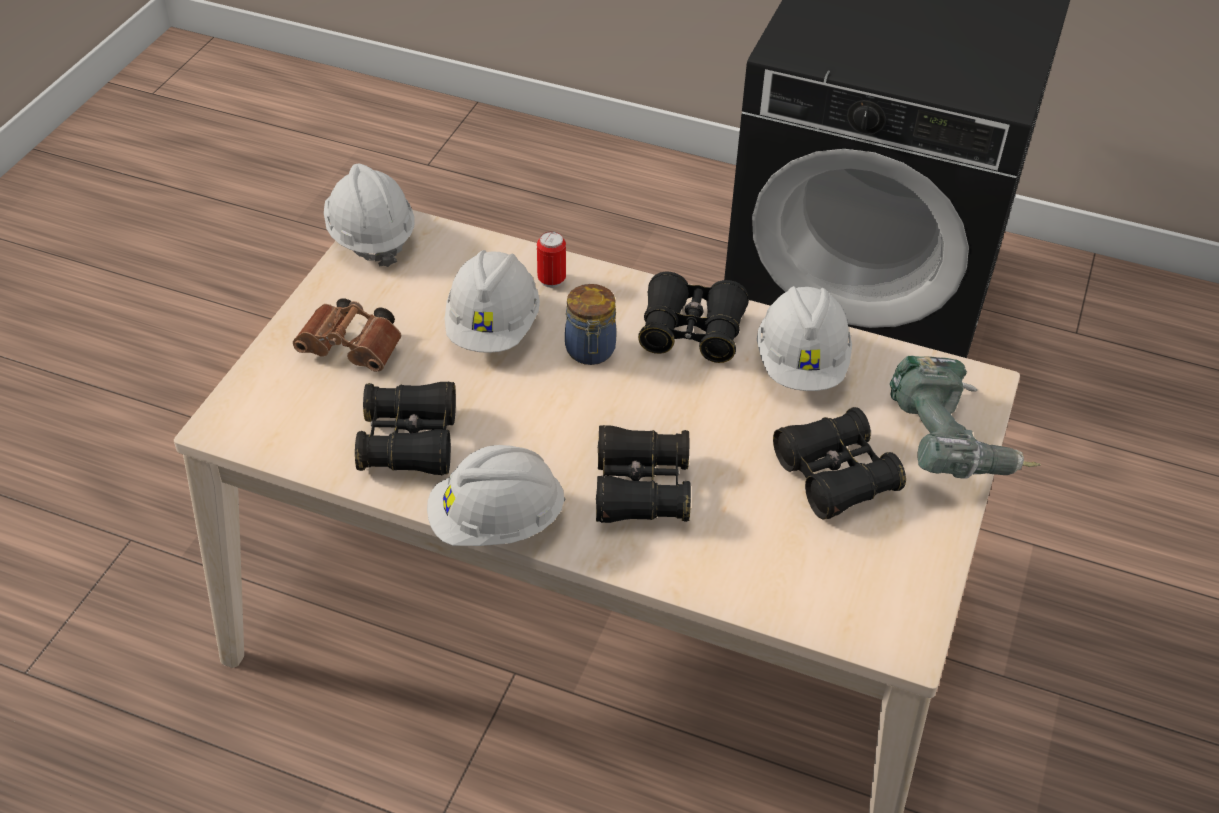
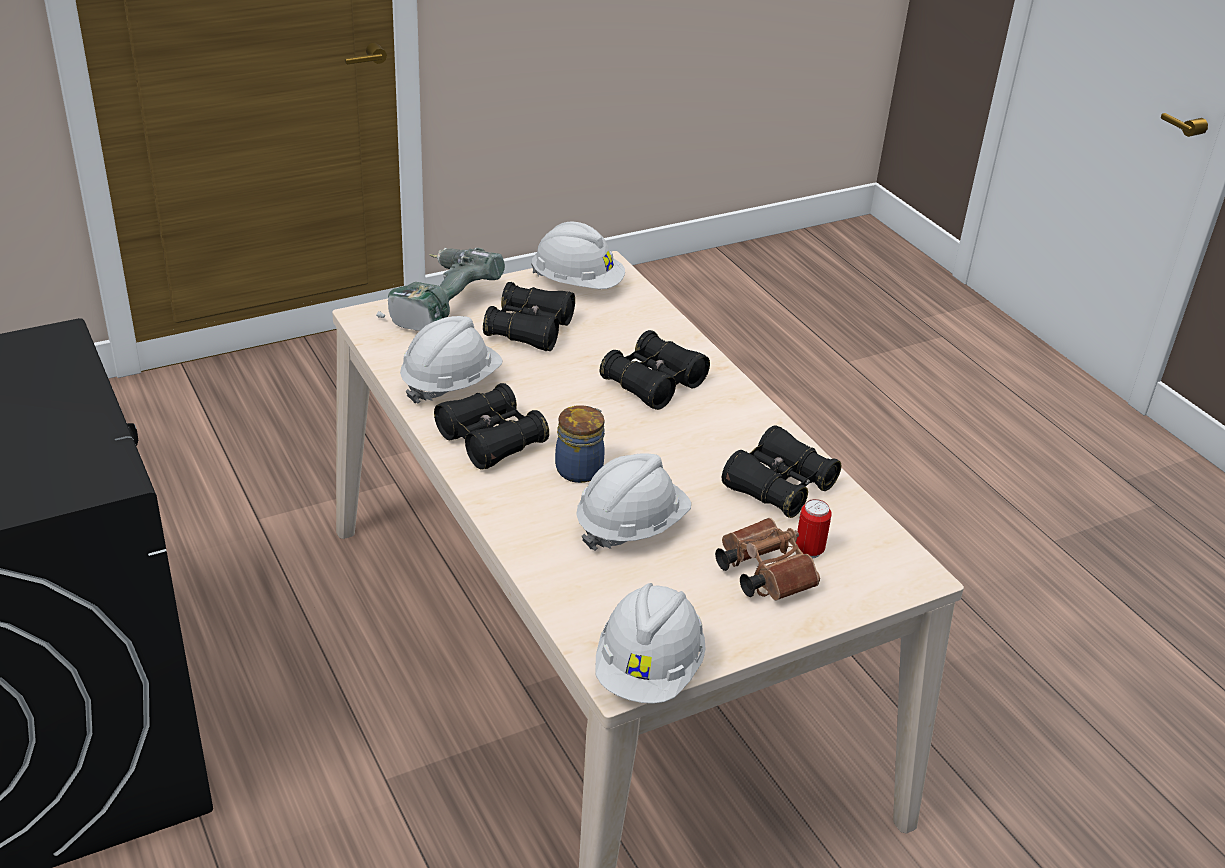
camera: 140 degrees left, 10 degrees down
(496, 522) = (765, 415): white hard hat -> white hard hat (577, 284)
(551, 280) = (539, 534): can -> can (809, 550)

